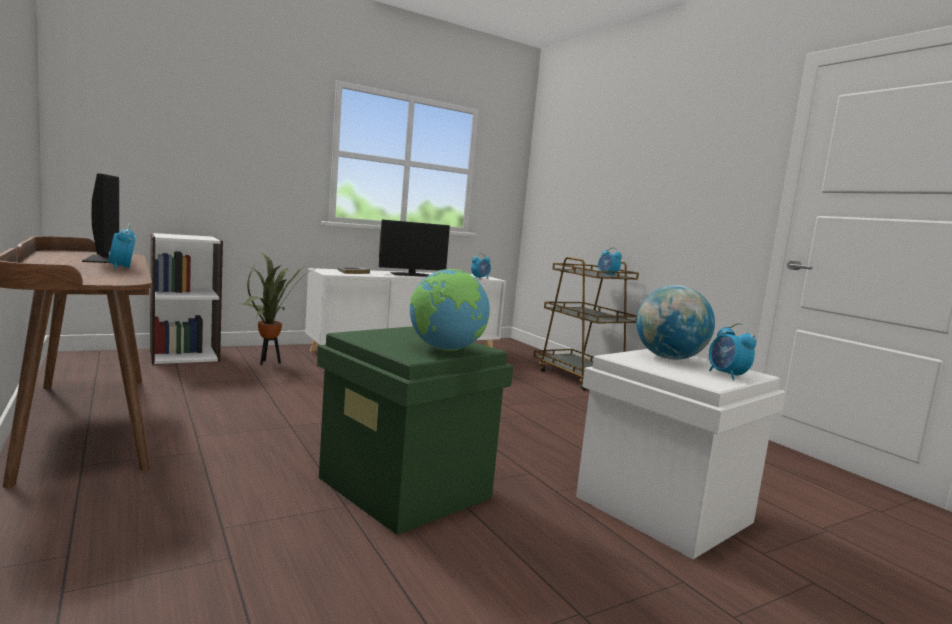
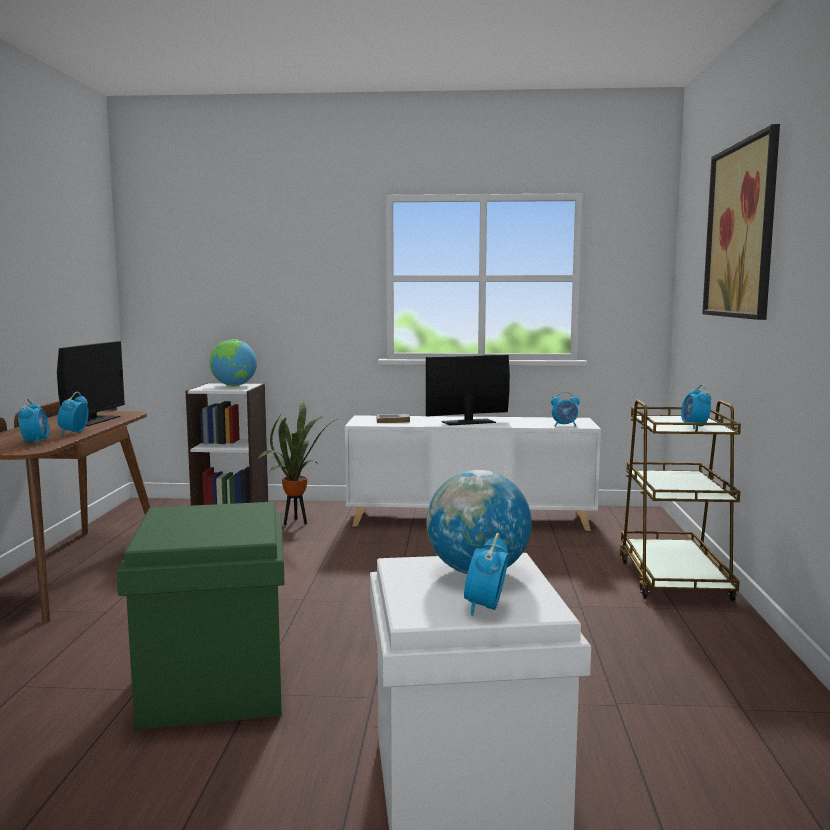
camera: 35 degrees right, 0 degrees up
(105, 275) = (35, 442): none -> alarm clock
(411, 275) = (468, 422): monitor -> monitor turned 150 degrees clockwise
(446, 349) = (210, 536): globe -> globe (233, 386)
(625, 150) = (741, 230): none -> picture

